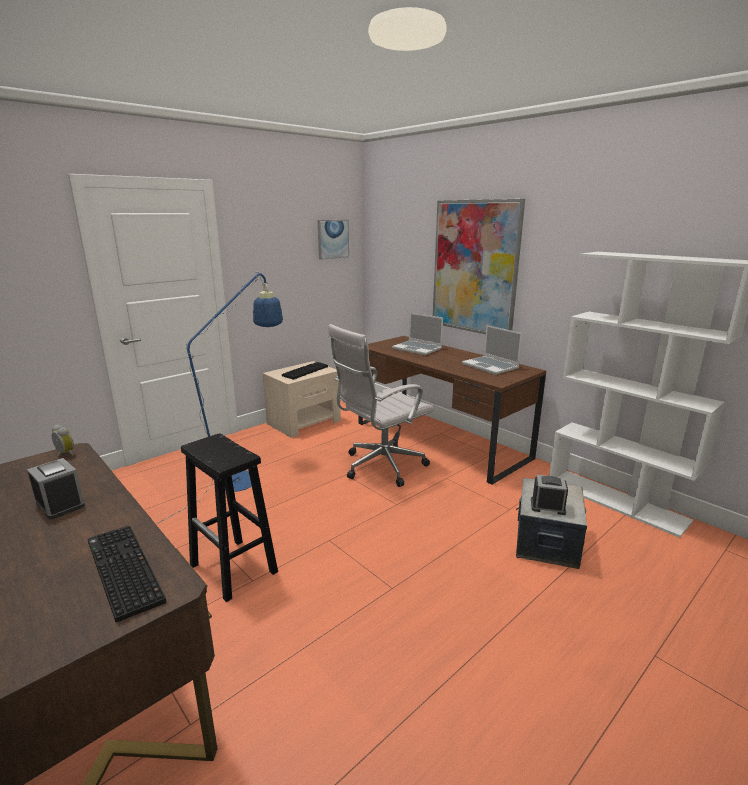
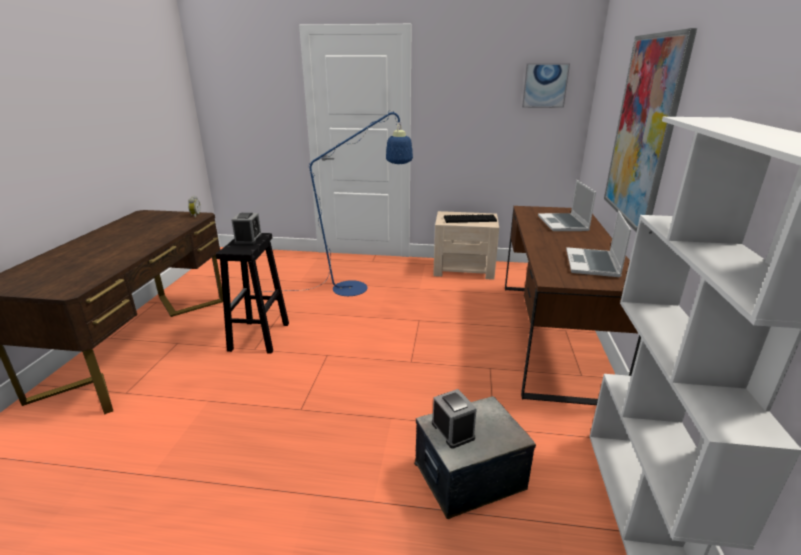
camera: 50 degrees right, 5 degrees up
(60, 504) = (139, 237): alarm clock -> alarm clock (248, 239)
(121, 571) = (81, 274): keyboard -> none
(380, 467) = (454, 329): white office chair -> none

